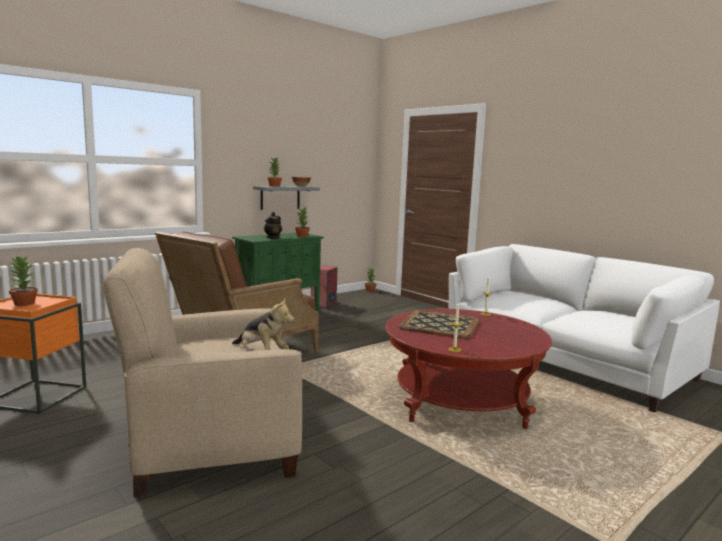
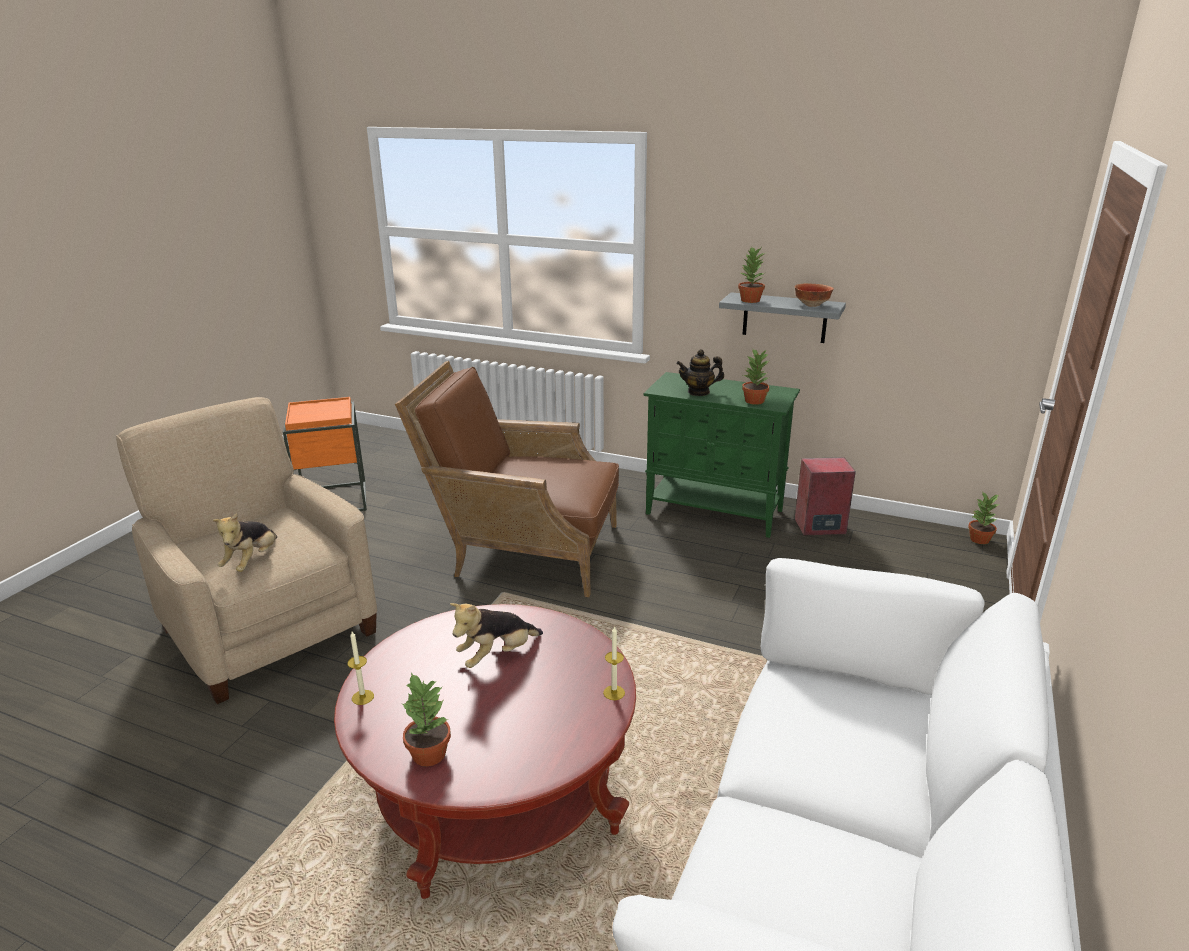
camera: 65 degrees right, 15 degrees up
(24, 303) = (316, 410): potted plant -> potted plant (428, 753)
(439, 324) = (497, 655): tray -> plush toy

